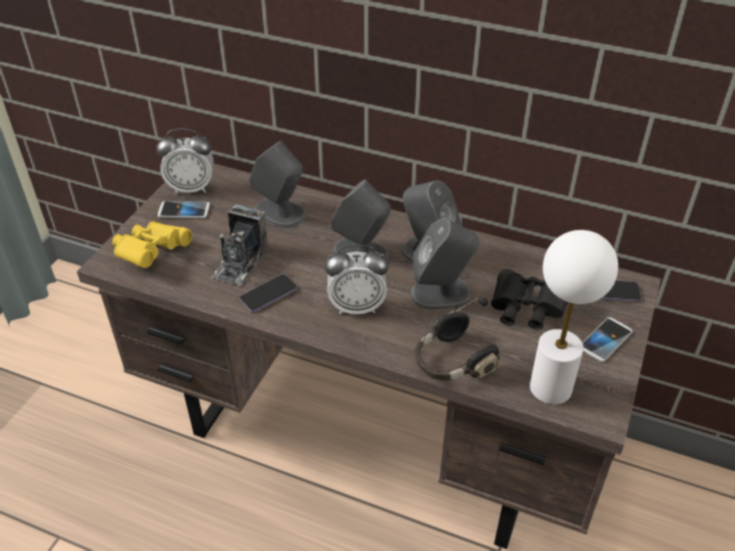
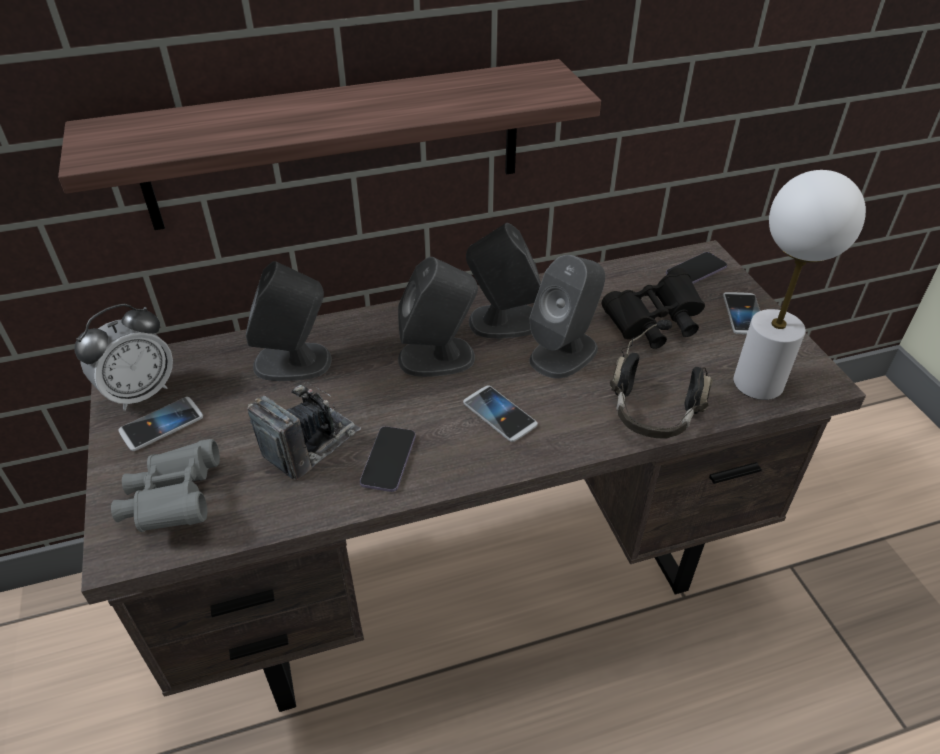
camera: 40 degrees left, 0 degrees up
(151, 253) = (174, 501): yellow binoculars -> grey binoculars
(241, 262) = (311, 444): camera -> camera turned 120 degrees counterclockwise
(354, 82) = (336, 145): none -> shelf
(357, 306) = (499, 414): alarm clock -> phone

